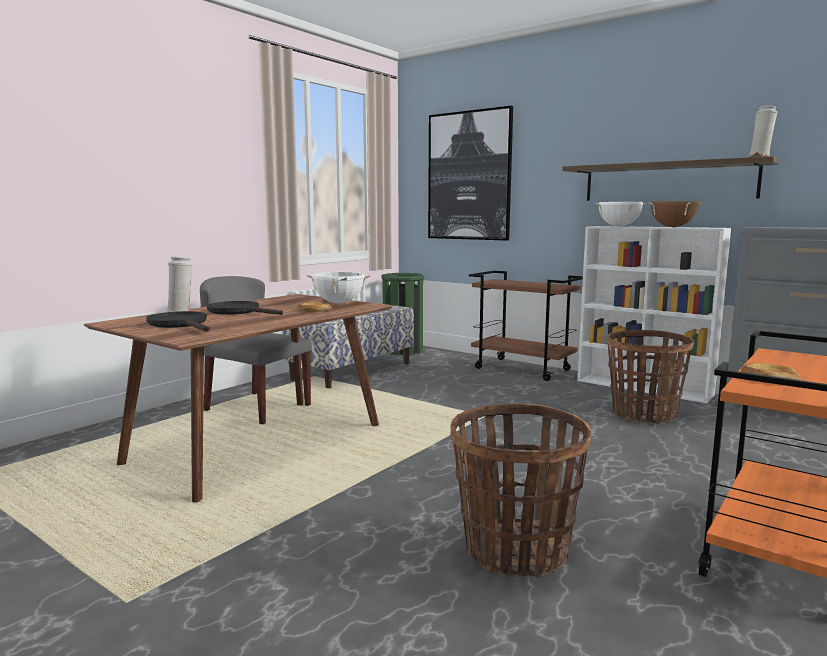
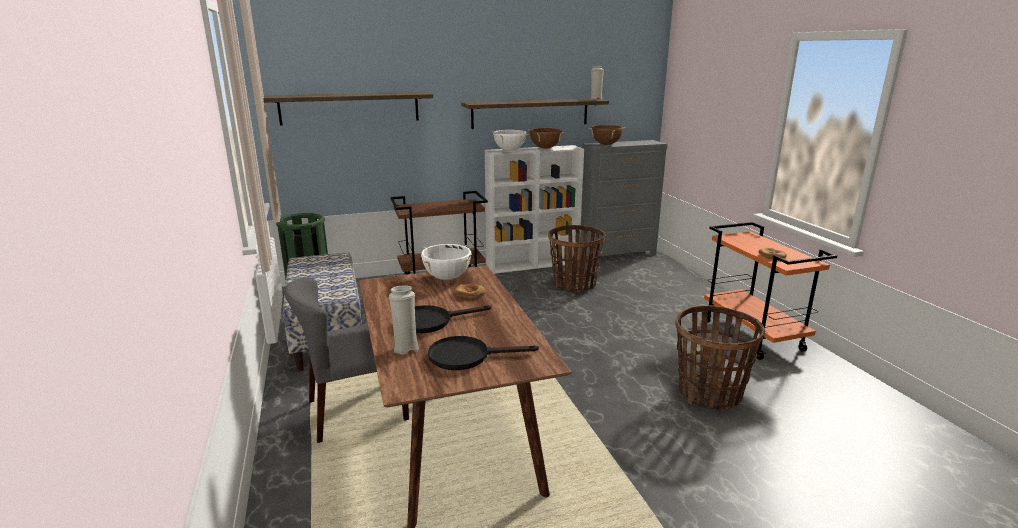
camera: 55 degrees left, 10 degrees up
(469, 176) = (350, 108): picture -> shelf
(777, 227) = (606, 144): none -> brown cooking pot

